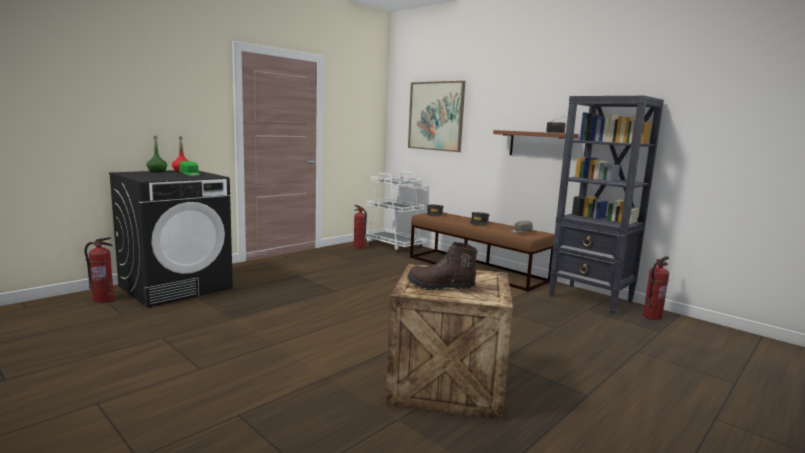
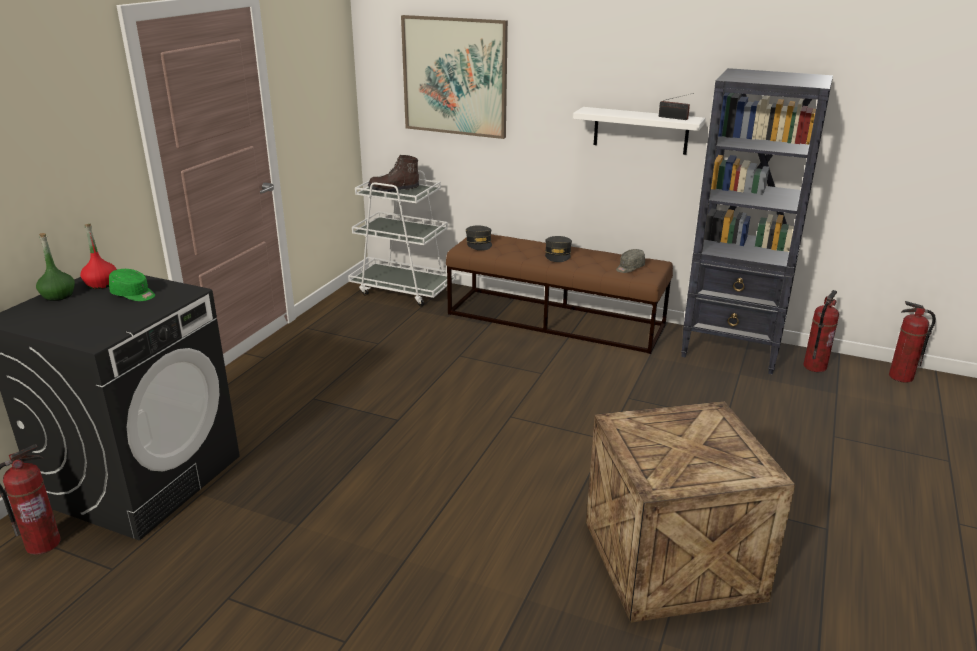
camera: 20 degrees left, 15 degrees up
(359, 247) = (355, 307): fire extinguisher -> fire extinguisher (900, 377)
(440, 287) = (682, 462): brown boot -> brown boot (394, 190)
(538, 144) = (640, 130): brown shelf -> white shelf

